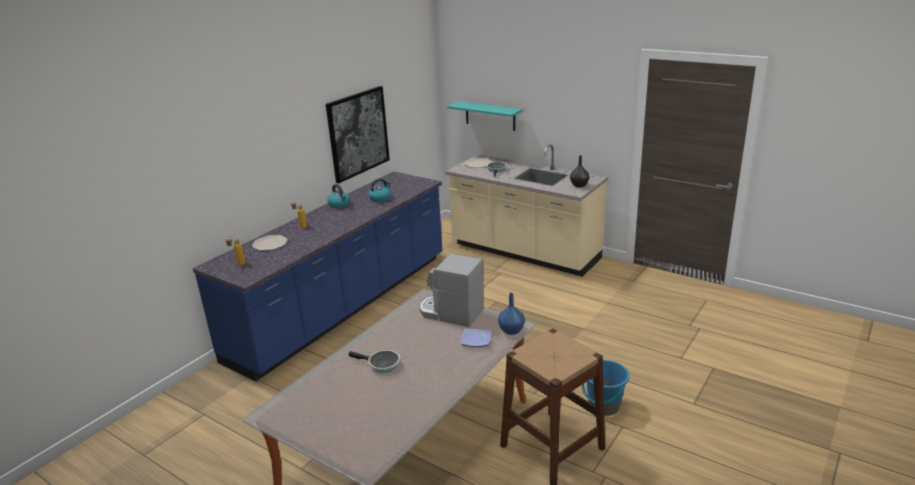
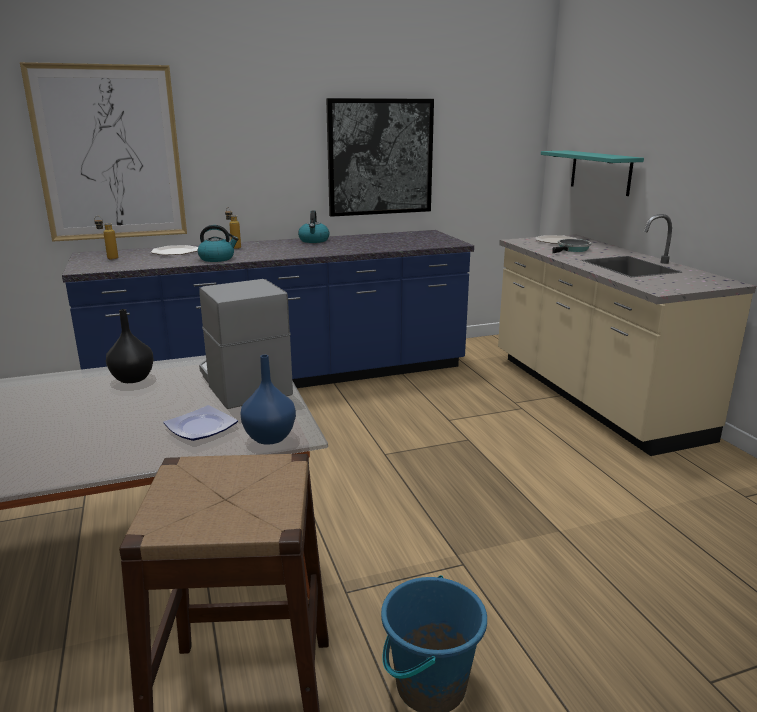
camera: 35 degrees right, 5 degrees down
(205, 186) = (110, 154): none -> picture
(380, 198) = (367, 244): kettle -> kettle (217, 259)
(381, 364) = (42, 407): frying pan -> none
(579, 185) = (680, 284): black vase -> black vase (133, 378)

